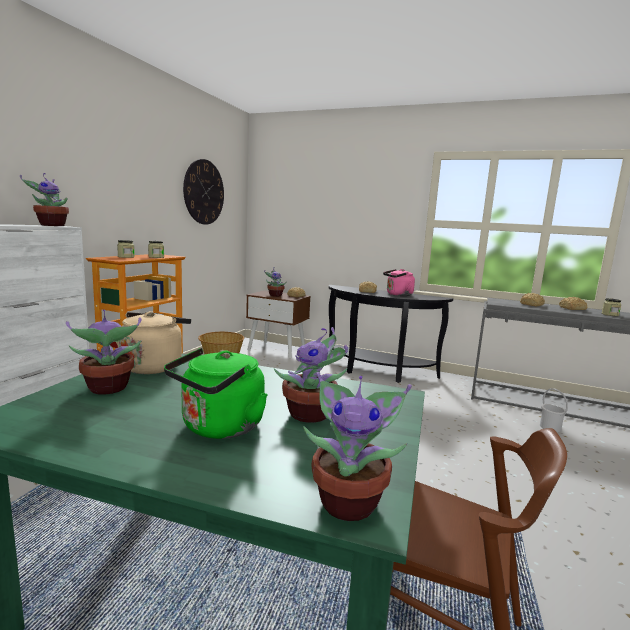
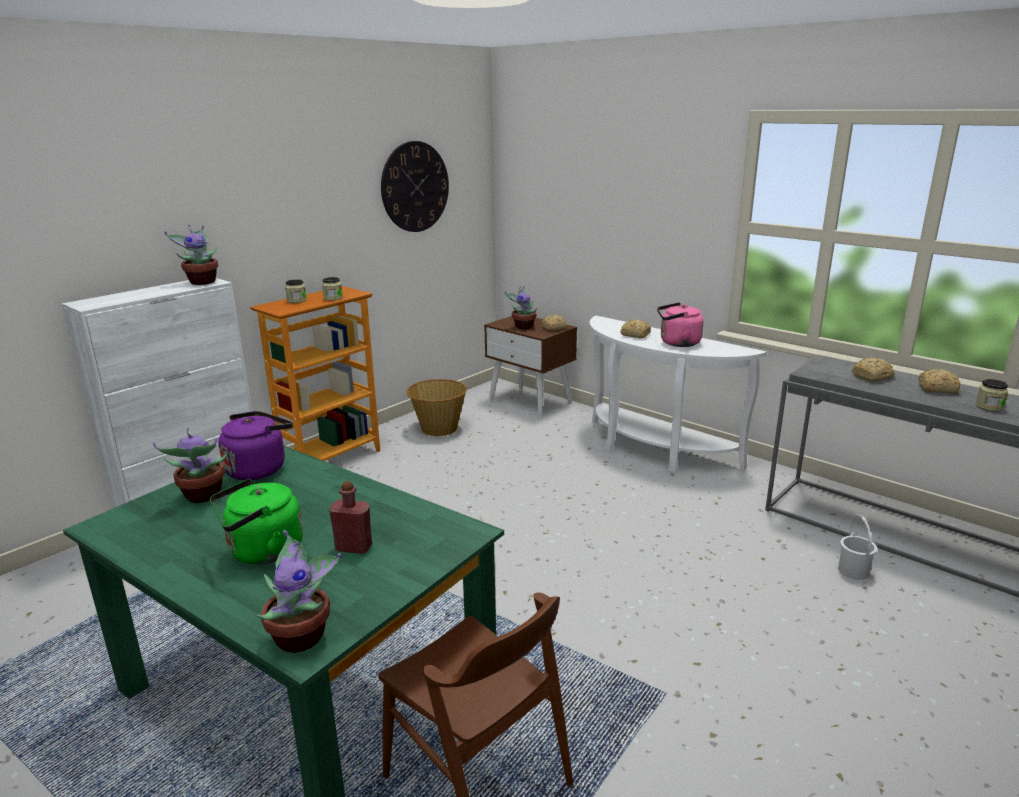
camera: 20 degrees right, 10 degrees up
(153, 366) = (258, 468): beige kettle -> purple kettle
(311, 415) = (353, 547): potted plant -> red bottle
(377, 371) = (652, 451): black console table -> white console table

